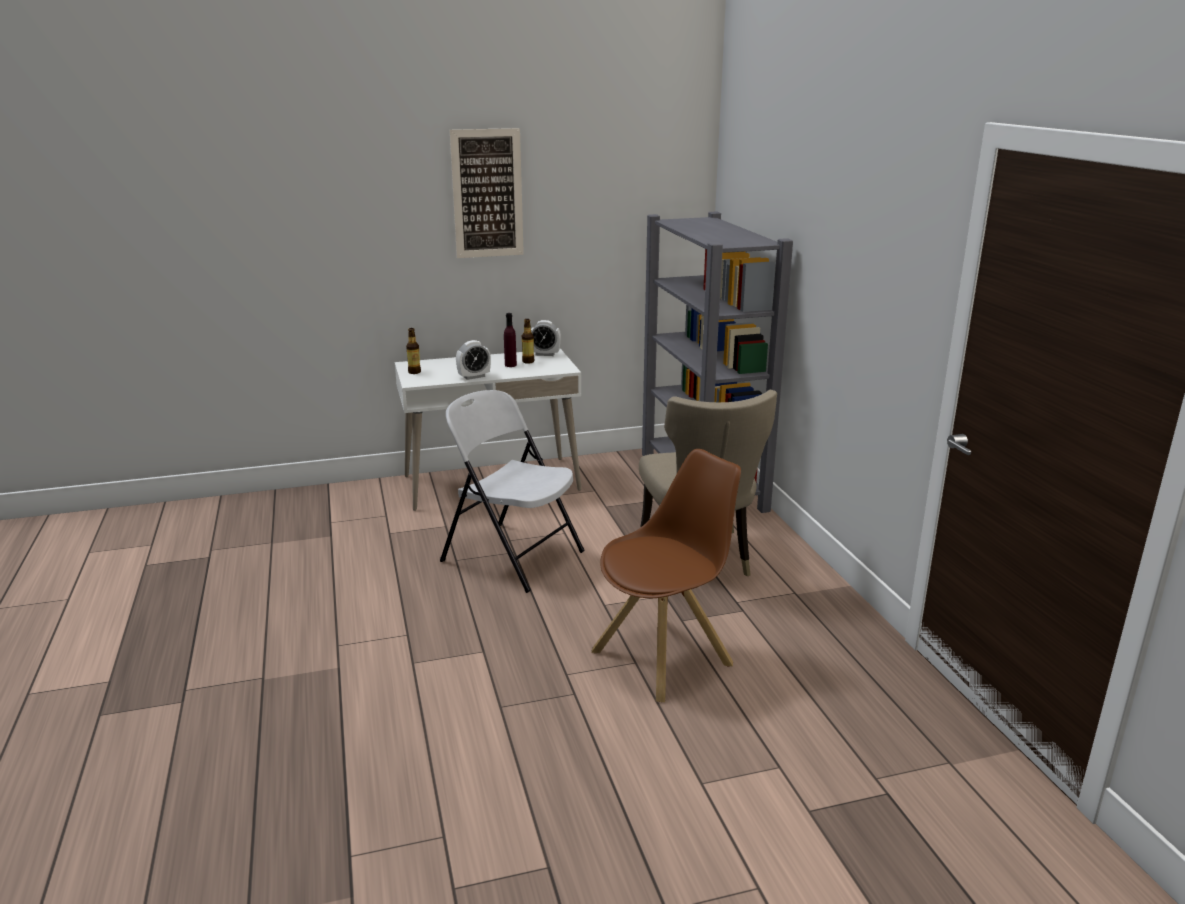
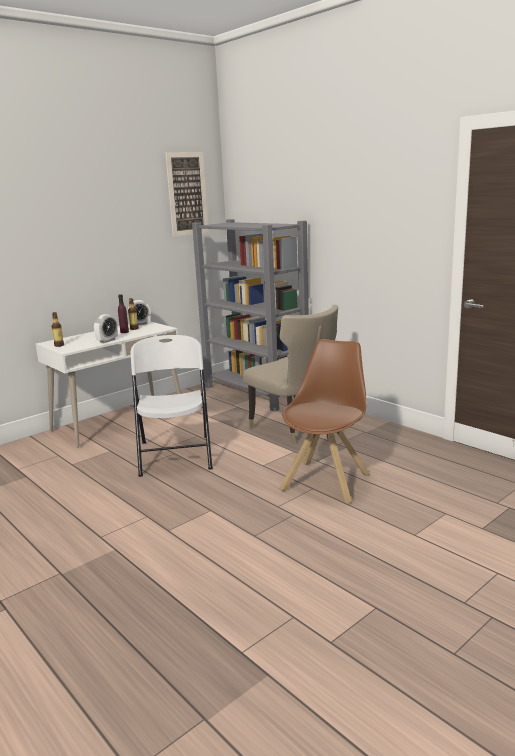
camera: 25 degrees left, 5 degrees down
(487, 194) = (88, 214): picture -> picture (187, 194)
(513, 556) = (176, 455): white chair -> white chair turned 75 degrees clockwise

